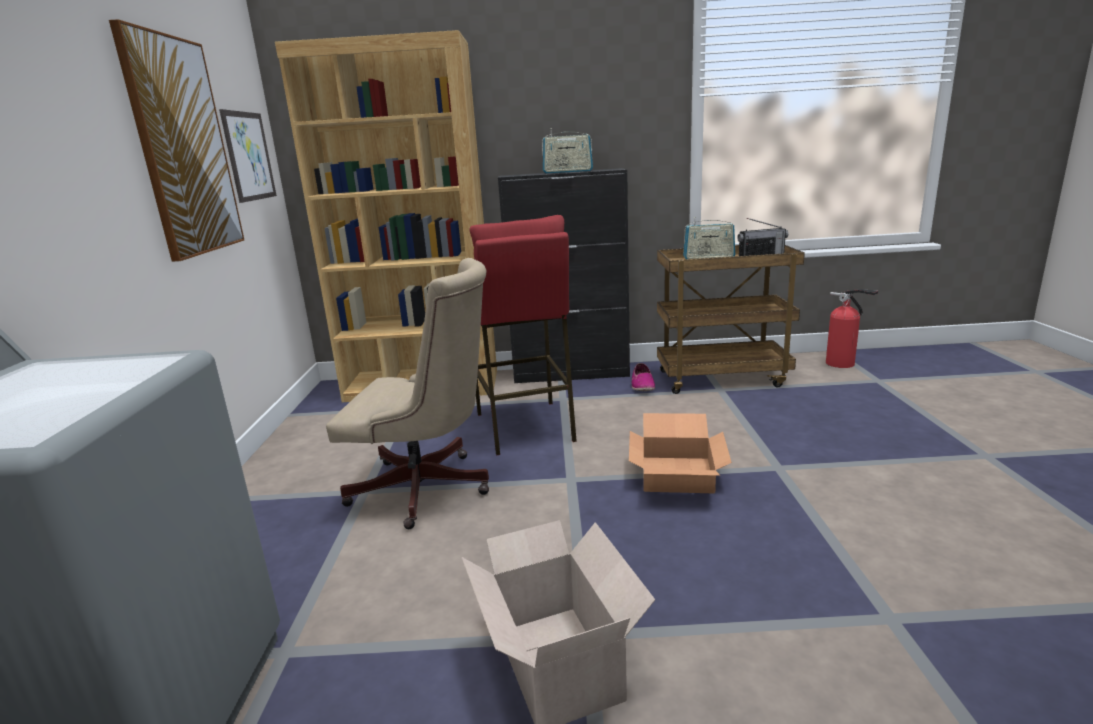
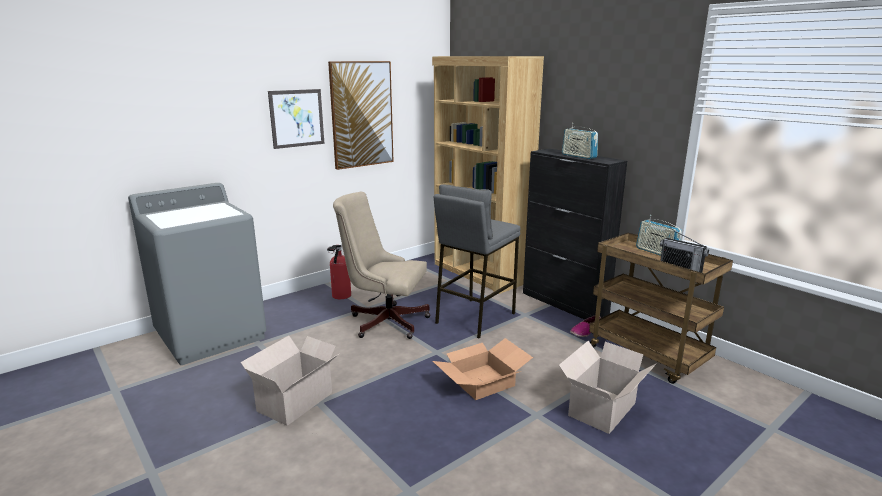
camera: 50 degrees right, 0 degrees up
(249, 156) = (418, 115): picture -> picture (297, 118)
(429, 490) = (384, 321): beige office chair -> beige office chair turned 135 degrees clockwise
(524, 427) = (474, 318): red stool -> grey stool
(797, 432) = (600, 410): none -> cardboard box
(843, 364) = (779, 402): fire extinguisher -> fire extinguisher (340, 296)

